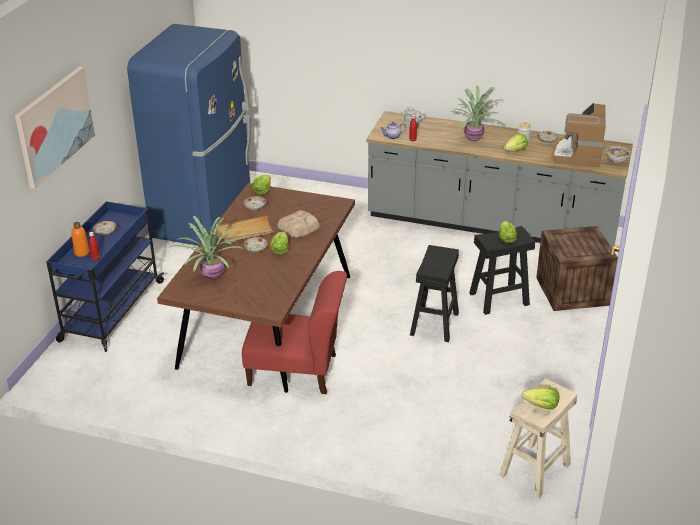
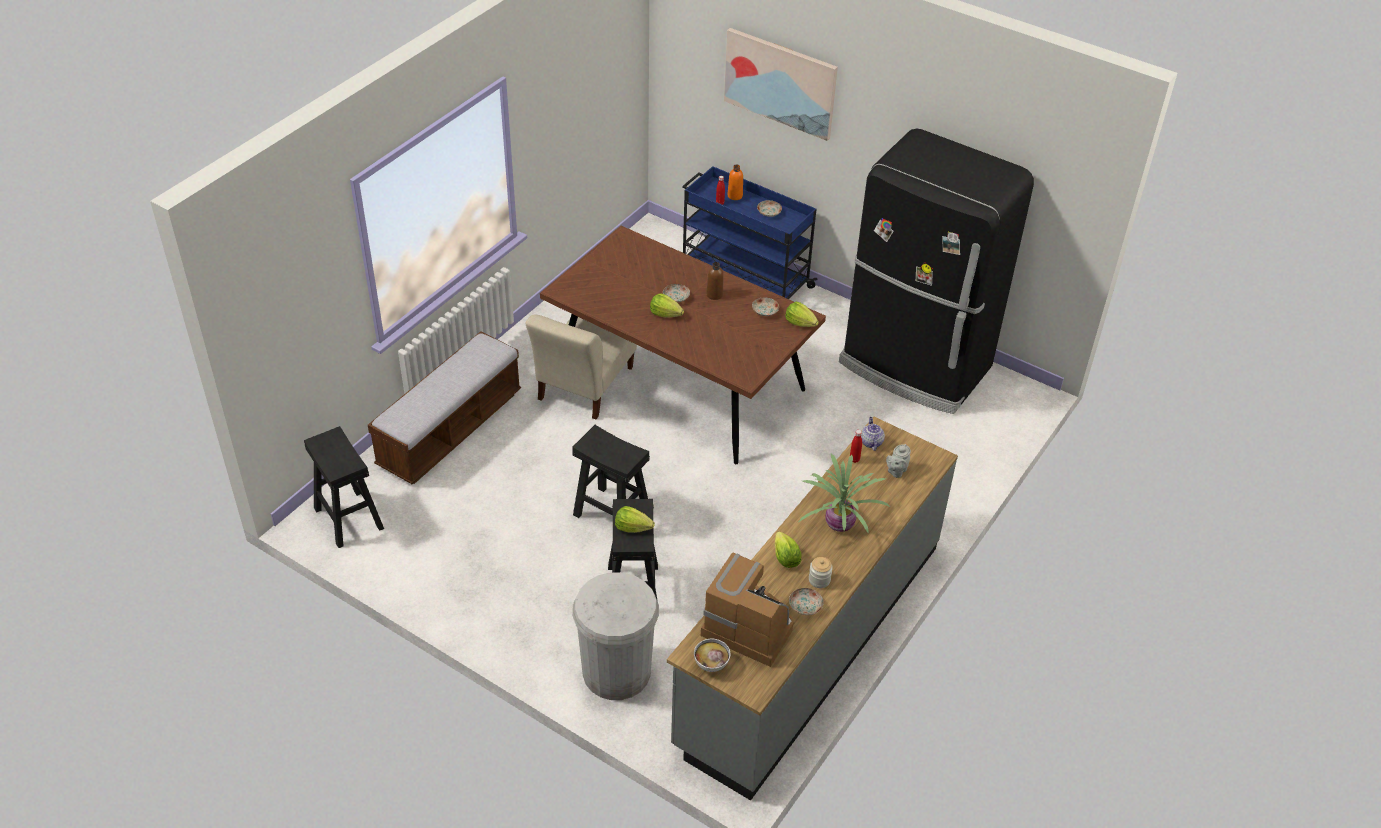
camera: 105 degrees right, 10 degrees up
(205, 217) = (915, 366): blue fridge -> black fridge
(211, 275) = (642, 262): potted plant -> none
(243, 232) = (714, 294): beige tray -> brown bottle
(297, 371) = (583, 386): red chair -> beige chair
(299, 227) = (706, 336): bread -> none
(391, 438) = (450, 429): none -> bench
(535, 470) = (348, 518): beige stool -> black stool
(541, 405) = (333, 451): lettuce -> none
(572, 291) = (616, 672): crate -> white trash can

